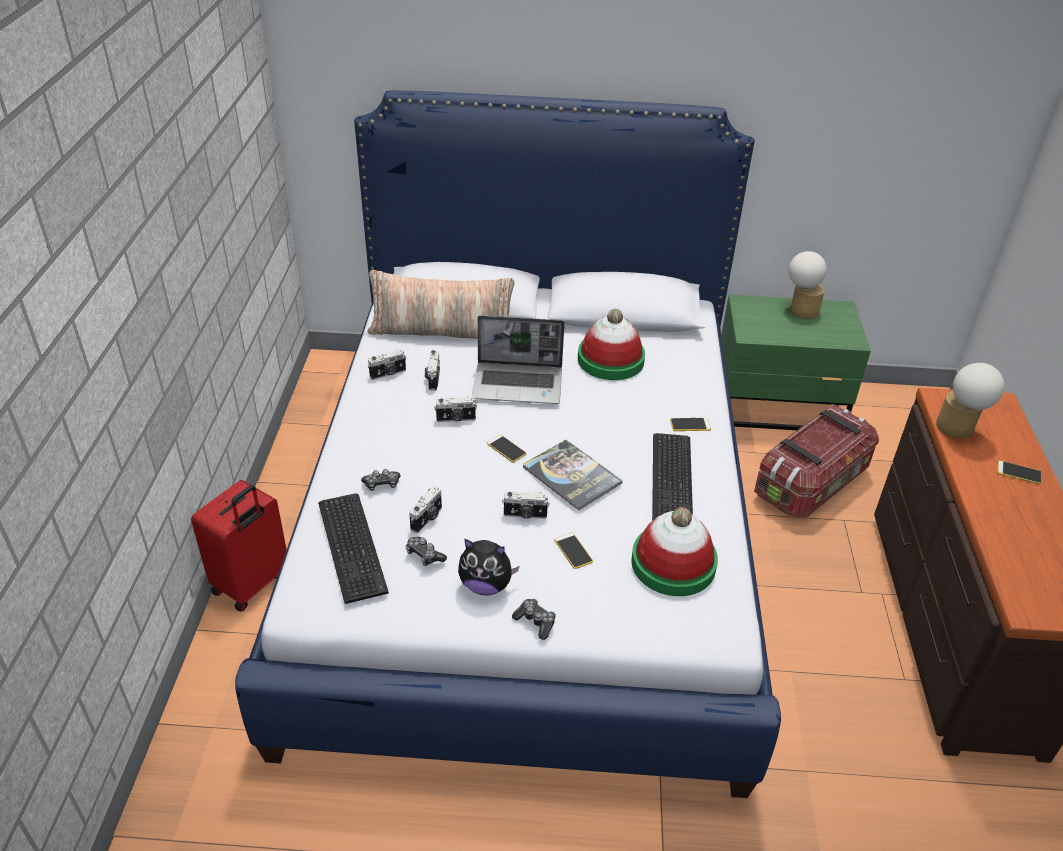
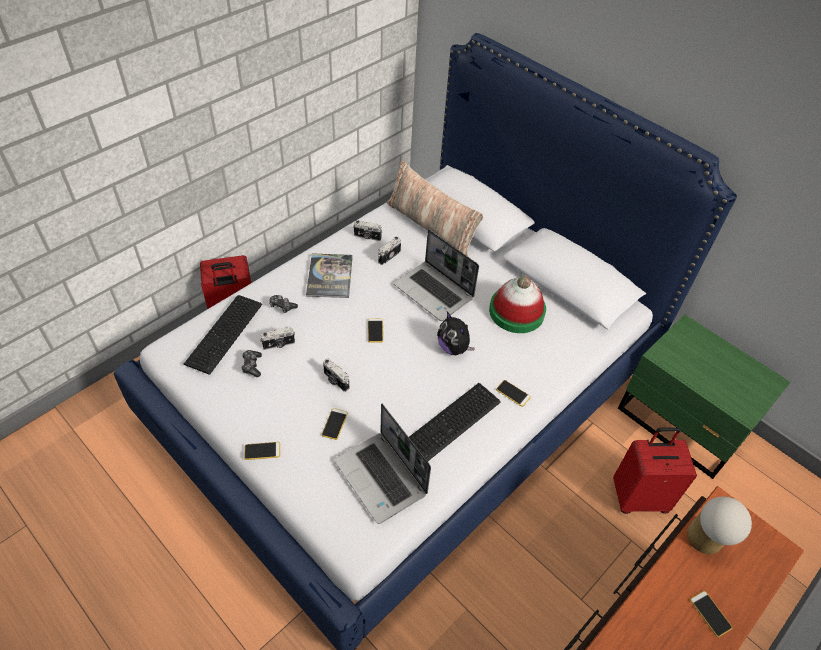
camera: 40 degrees right, 10 degrees up
(456, 419) = (369, 291): camera -> none
(486, 585) = (263, 408): plush toy -> plush toy (453, 348)
(535, 622) = (262, 451): game controller -> phone
(572, 475) = (392, 375): book -> book (330, 276)
(673, 563) = (382, 478): hat -> laptop
(800, 309) = (730, 360): table lamp -> none
(812, 483) = (639, 497): storage box -> red suitcase

